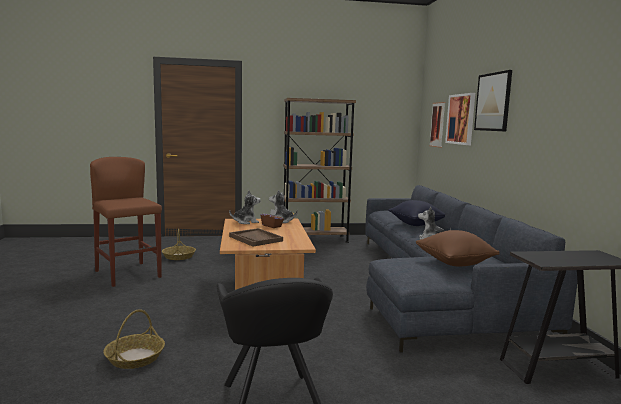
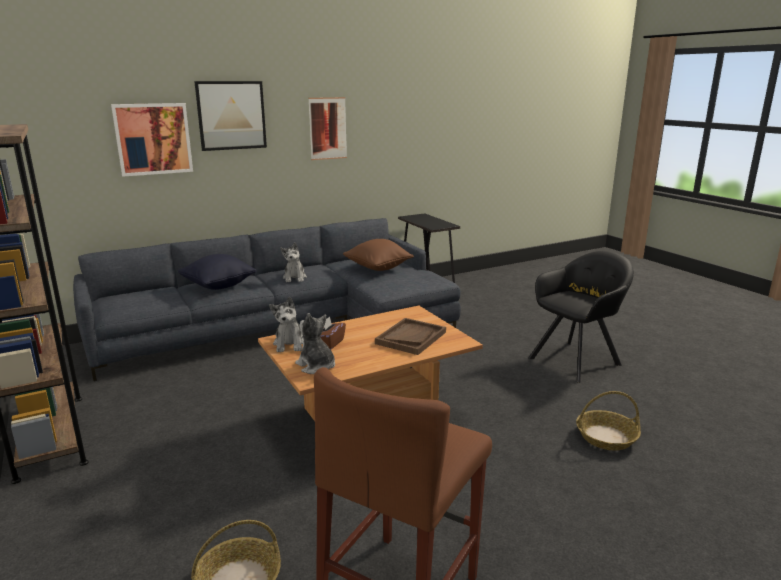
camera: 110 degrees left, 10 degrees up
(437, 124) = (67, 152): picture -> picture (328, 128)

